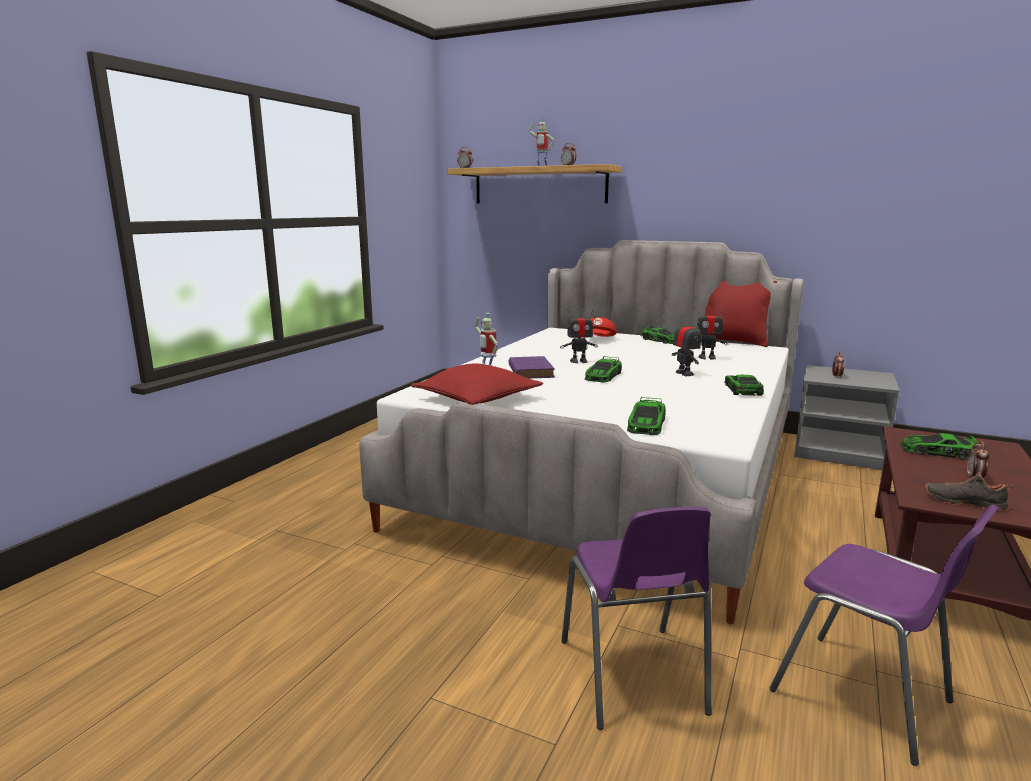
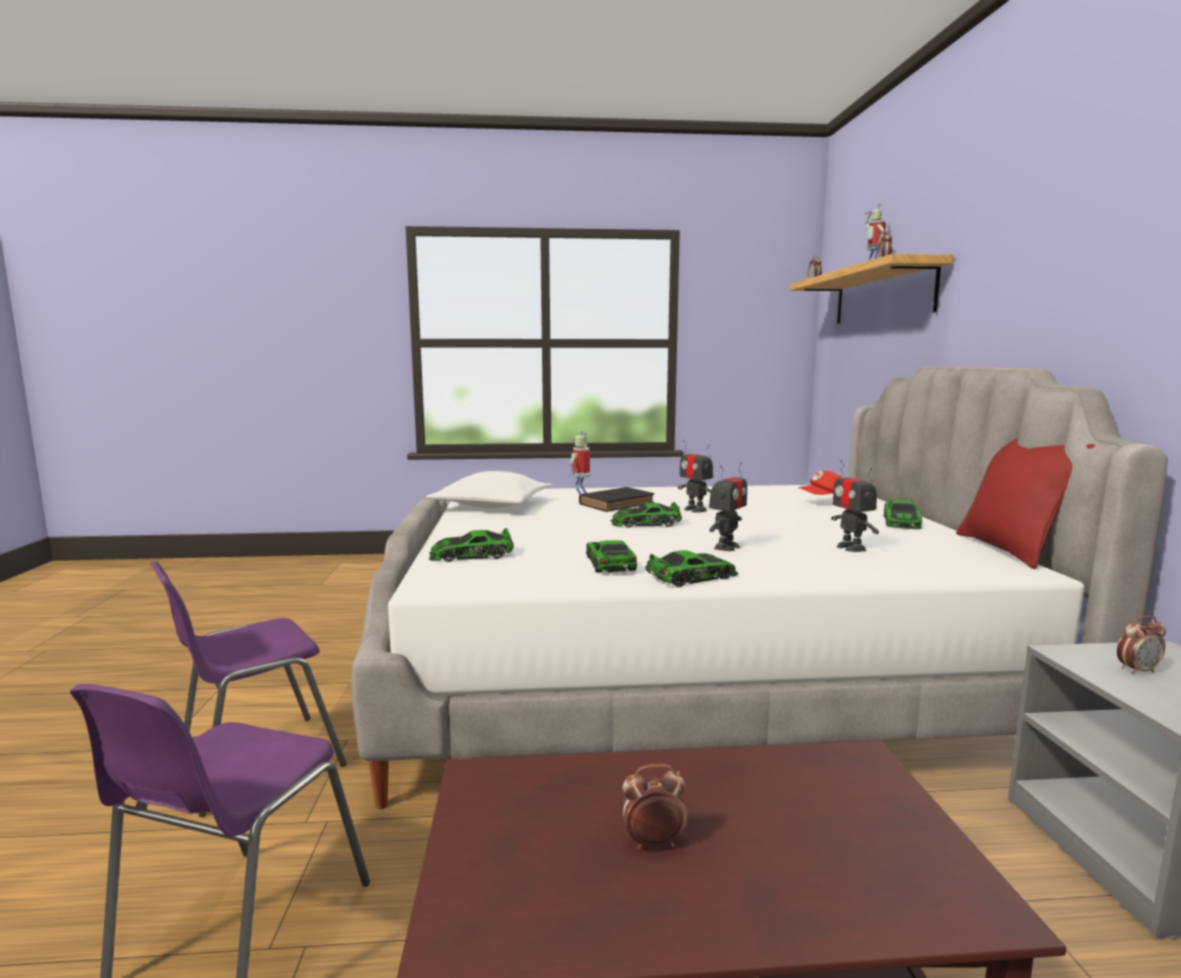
camera: 60 degrees right, 5 degrees down
(477, 399) = (492, 505): red pillow -> white pillow
(530, 371) = (618, 503): purple book -> black book
(937, 452) = (781, 801): toy car -> toy car (610, 563)
(963, 502) = (500, 822): black shoe -> none

